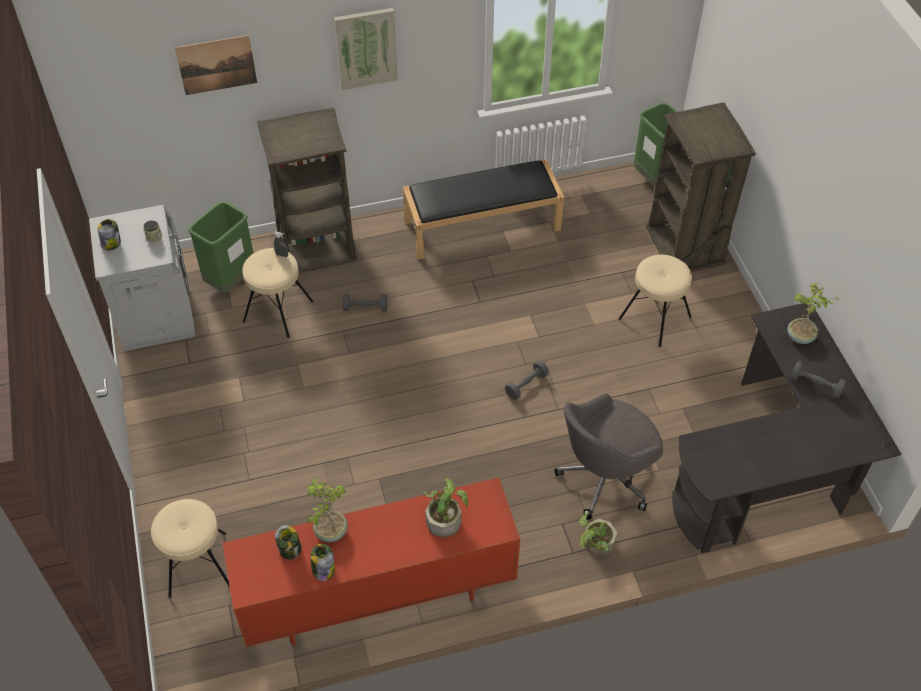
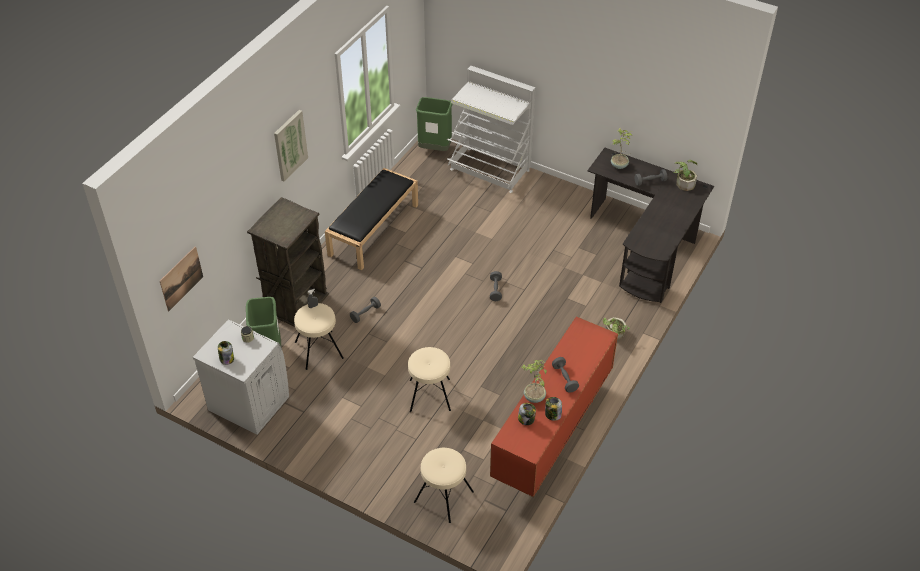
camera: 45 degrees left, 5 degrees down
(216, 65) = (223, 202): picture -> picture (181, 278)
(390, 539) = (564, 379): none -> grey dumbbell
(445, 518) = (576, 350): potted plant -> potted plant (684, 182)
(604, 480) = (584, 305): grey office chair -> none
(654, 318) = (516, 216): beige stool -> beige stool (430, 395)
(685, 245) = (488, 171): brown bookcase -> white shoe rack

